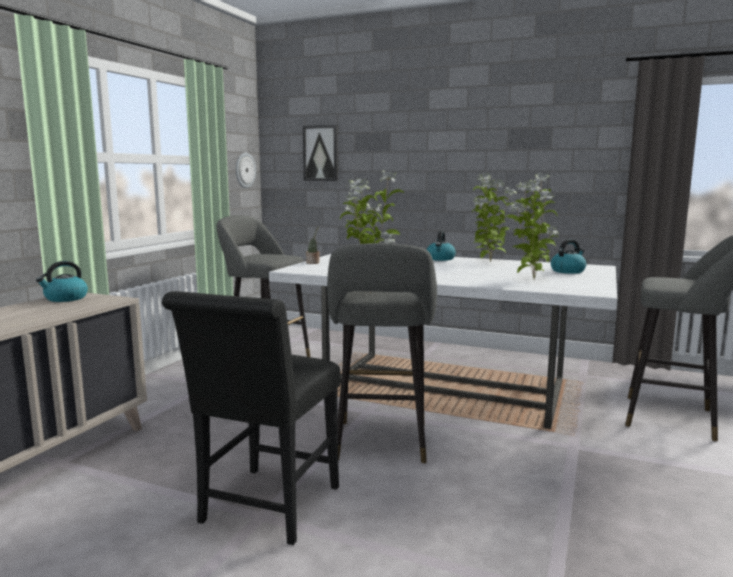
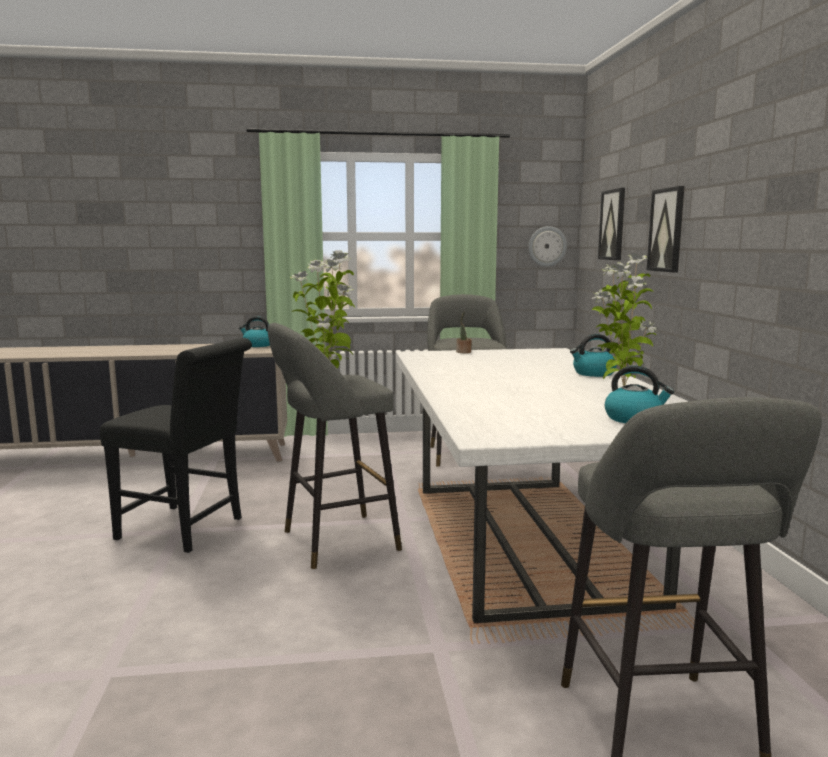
camera: 60 degrees right, 0 degrees up
(265, 509) = (187, 530): black chair -> black chair turned 150 degrees counterclockwise
(402, 158) = (666, 230): none -> picture
(532, 279) = (522, 411): potted plant -> none

